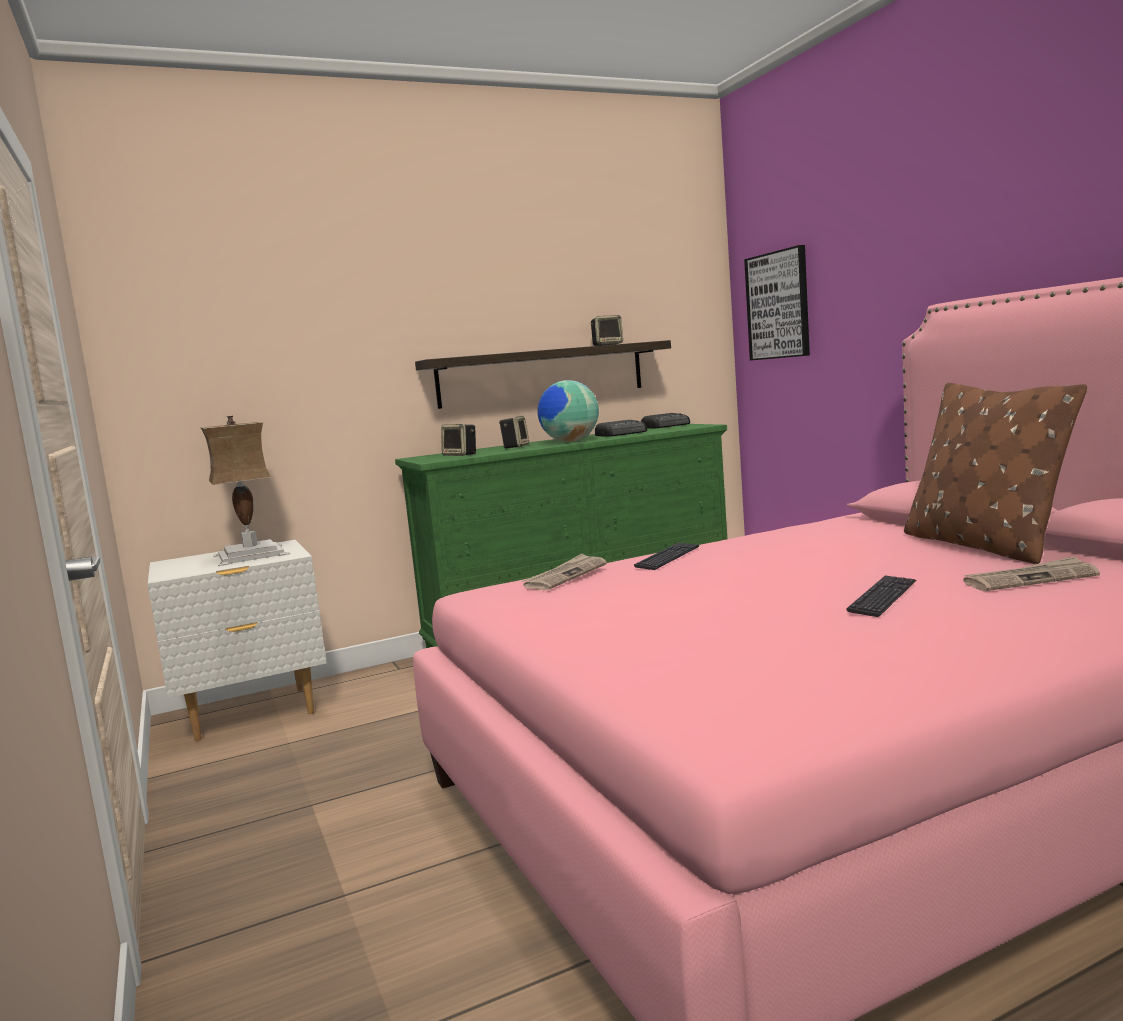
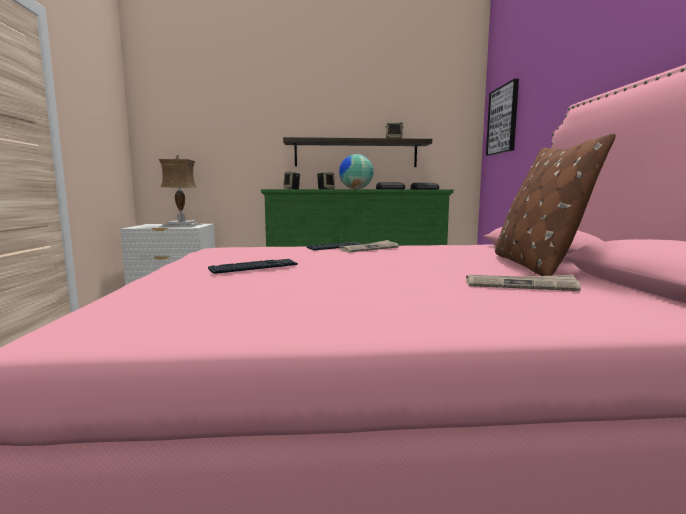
camera: 20 degrees right, 0 degrees up
(565, 575) = (264, 246): newspaper -> newspaper (369, 248)
(883, 597) = (392, 278): keyboard -> keyboard (254, 267)

